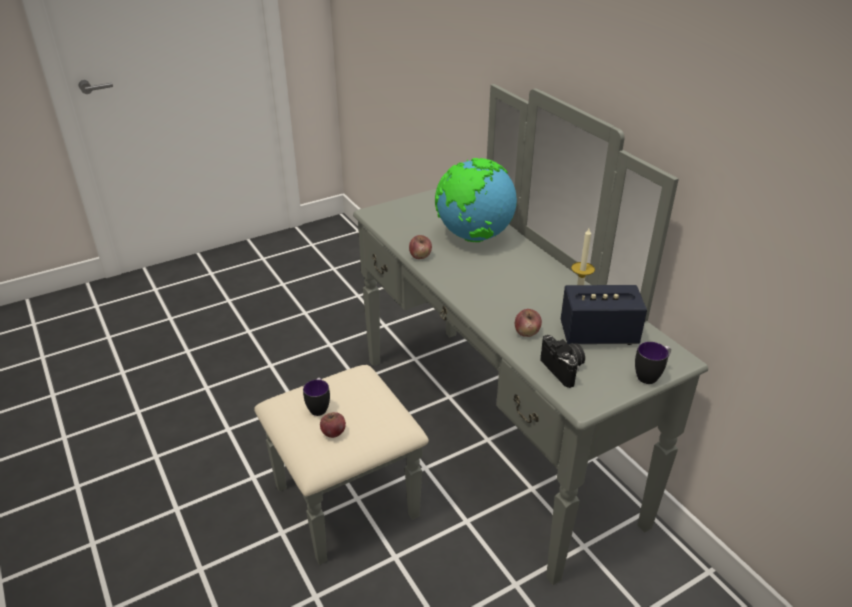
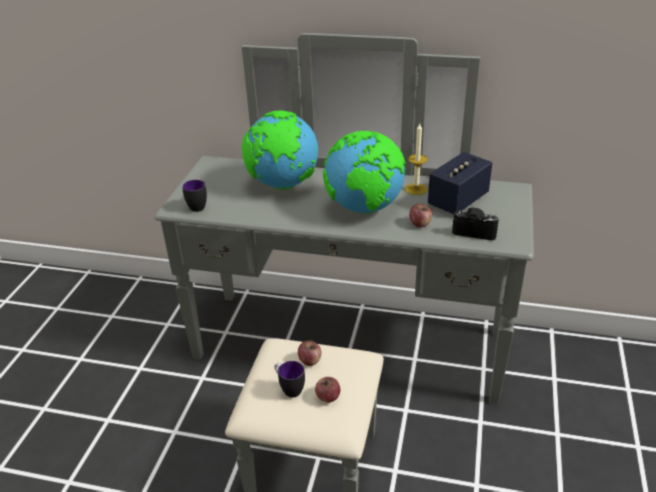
camera: 45 degrees left, 0 degrees up
(420, 256) = (268, 217): apple -> apple (310, 360)
(503, 293) = (365, 209): none -> globe
(650, 376) = (518, 206): mug -> mug (199, 205)

